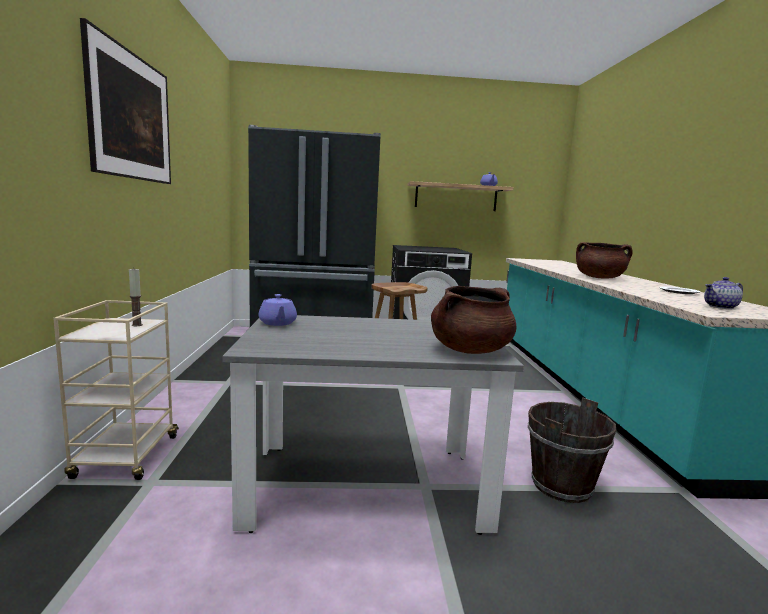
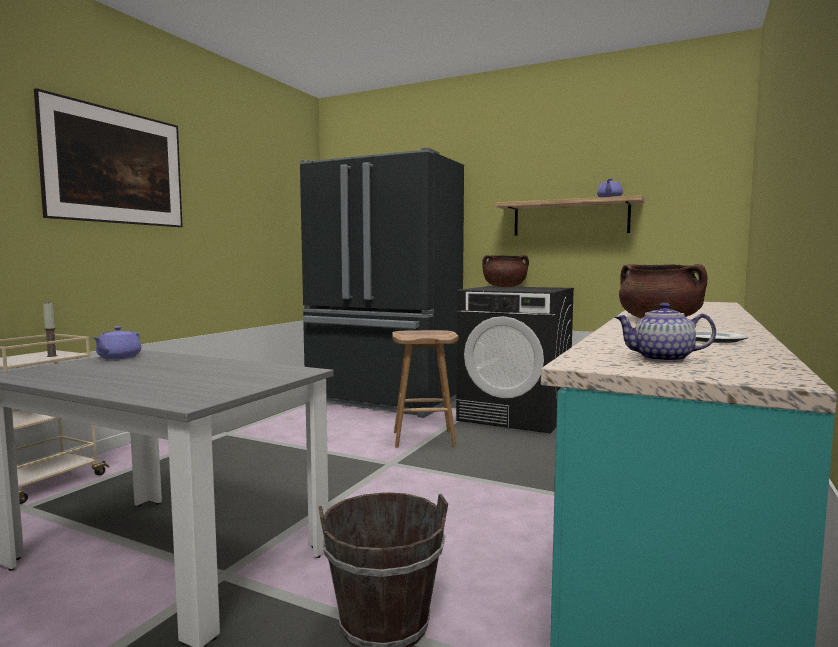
camera: 30 degrees right, 5 degrees down
(470, 350) = (191, 394): brown cooking pot -> brown cooking pot (504, 287)

